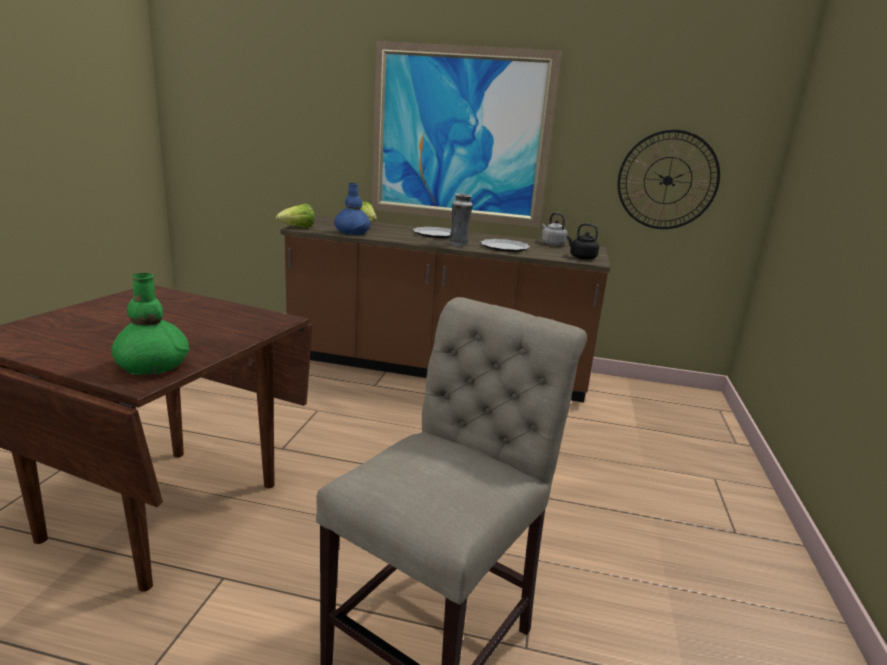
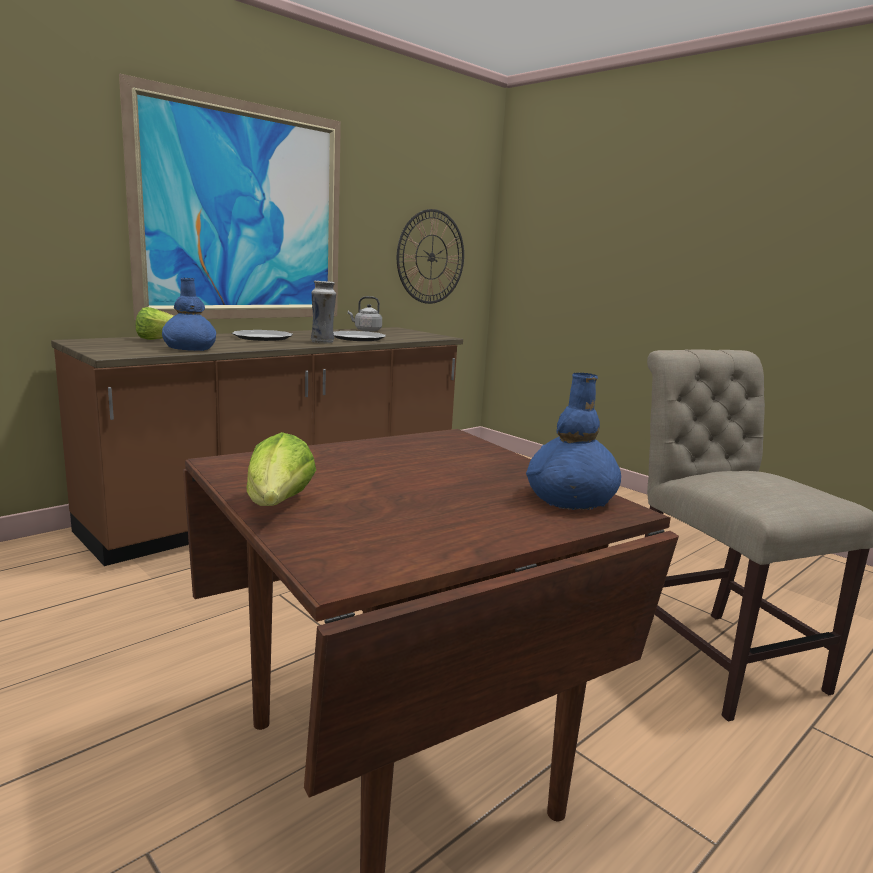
camera: 55 degrees left, 5 degrees down
(152, 366) = (571, 499): green vase -> blue vase
(297, 228) = (109, 355): lettuce -> lettuce (278, 506)
(581, 257) = (425, 336): black kettle -> none

